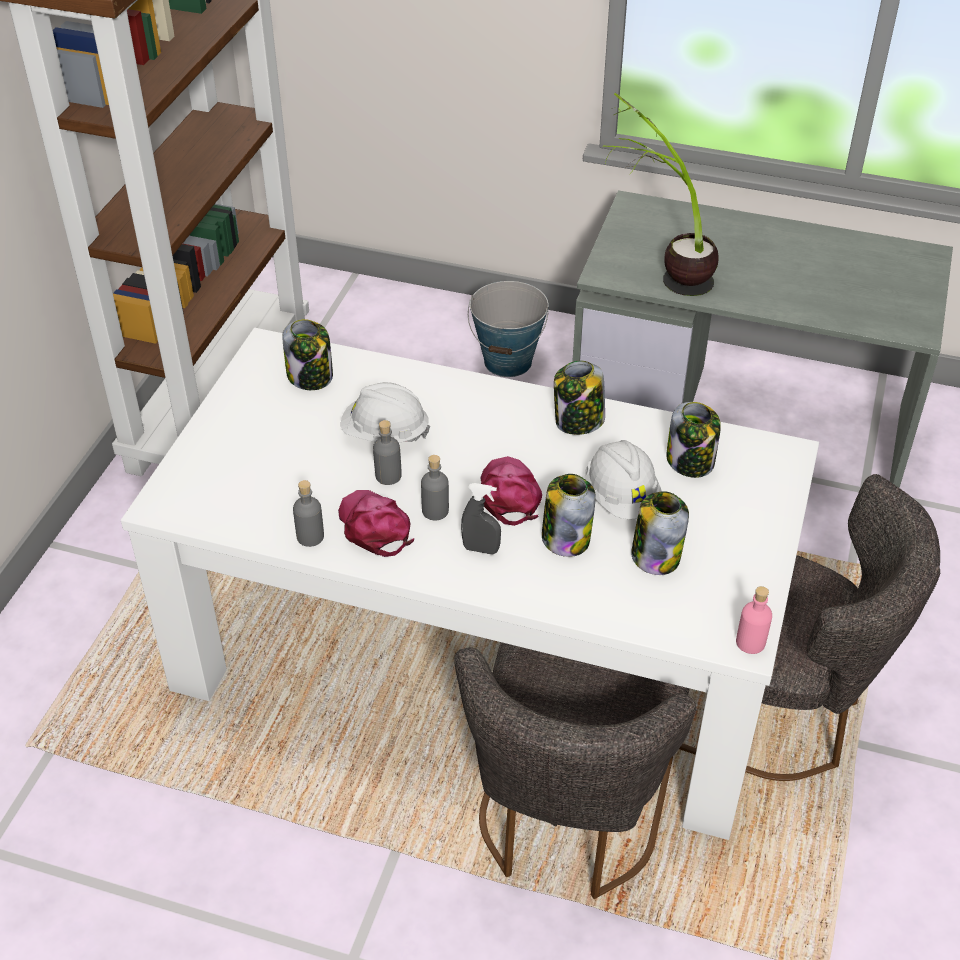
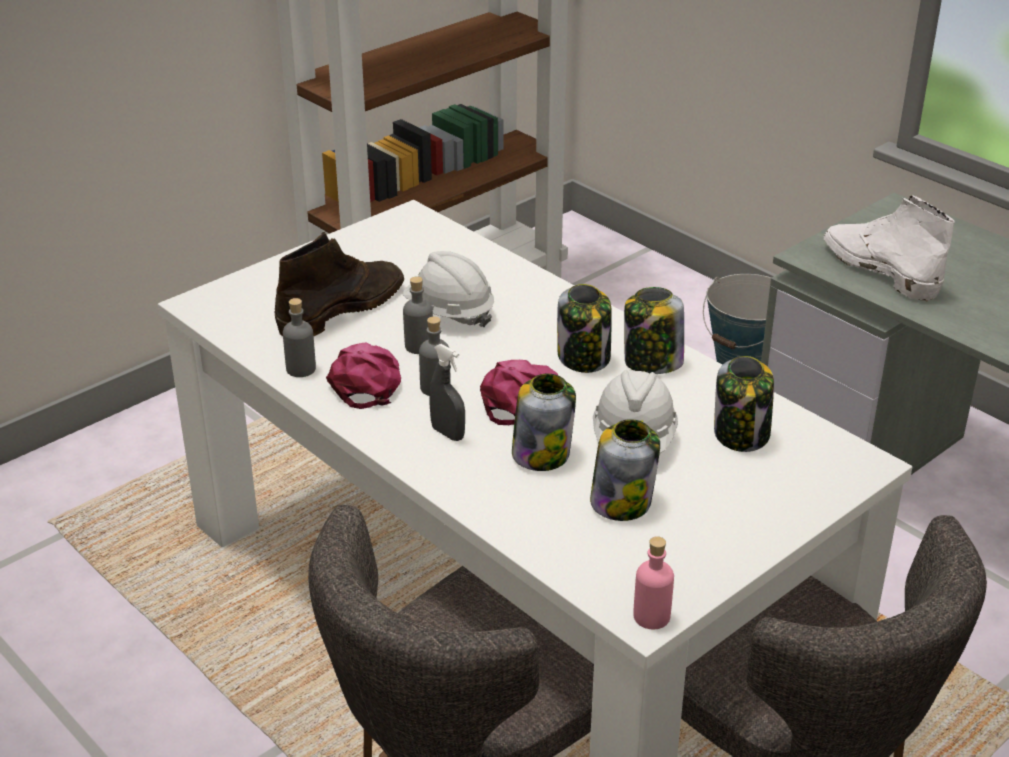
camera: 30 degrees right, 10 degrees down
(292, 463) = (343, 308): none -> brown boot
(311, 376) = (426, 249): jar -> jar (584, 358)
(661, 269) = (878, 269): potted plant -> white boot

